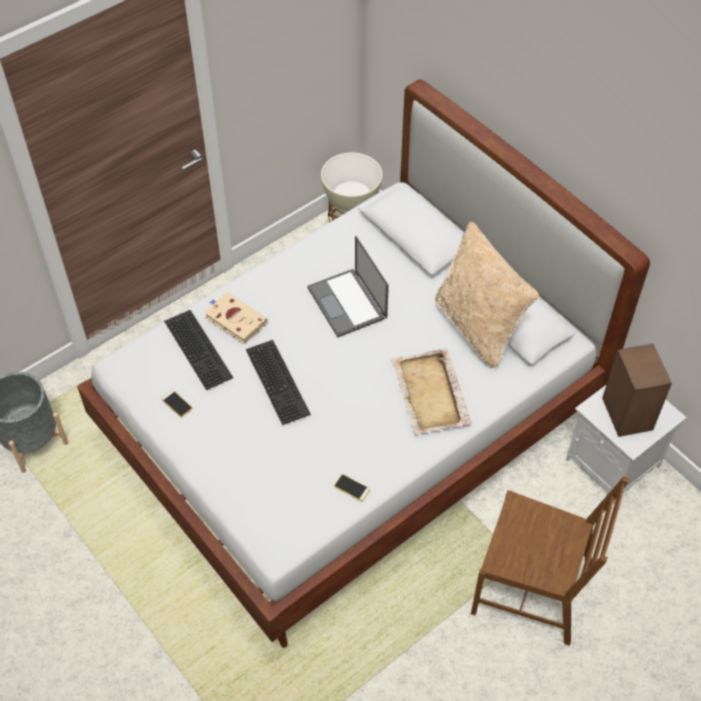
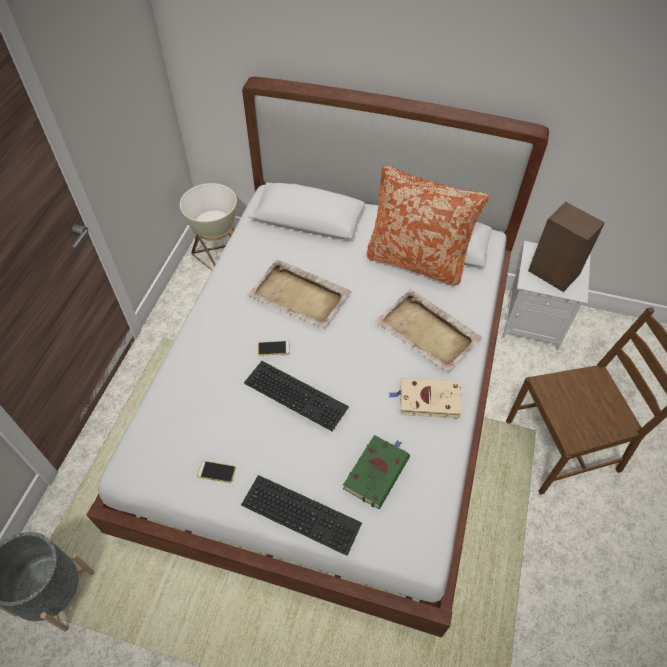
camera: 35 degrees left, 0 degrees up
(200, 349) = (200, 406): keyboard -> keyboard (303, 512)
(234, 320) = (211, 362): beige book -> beige book (427, 400)
(292, 474) = (377, 471): none -> green book
(348, 303) = (300, 296): laptop -> beige tray
(352, 488) = (436, 450): phone -> phone (273, 348)
(476, 330) = (416, 264): beige pillow -> orange pillow

